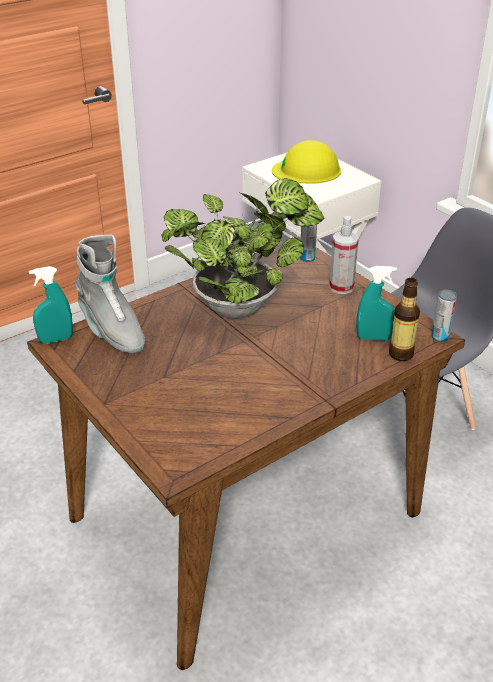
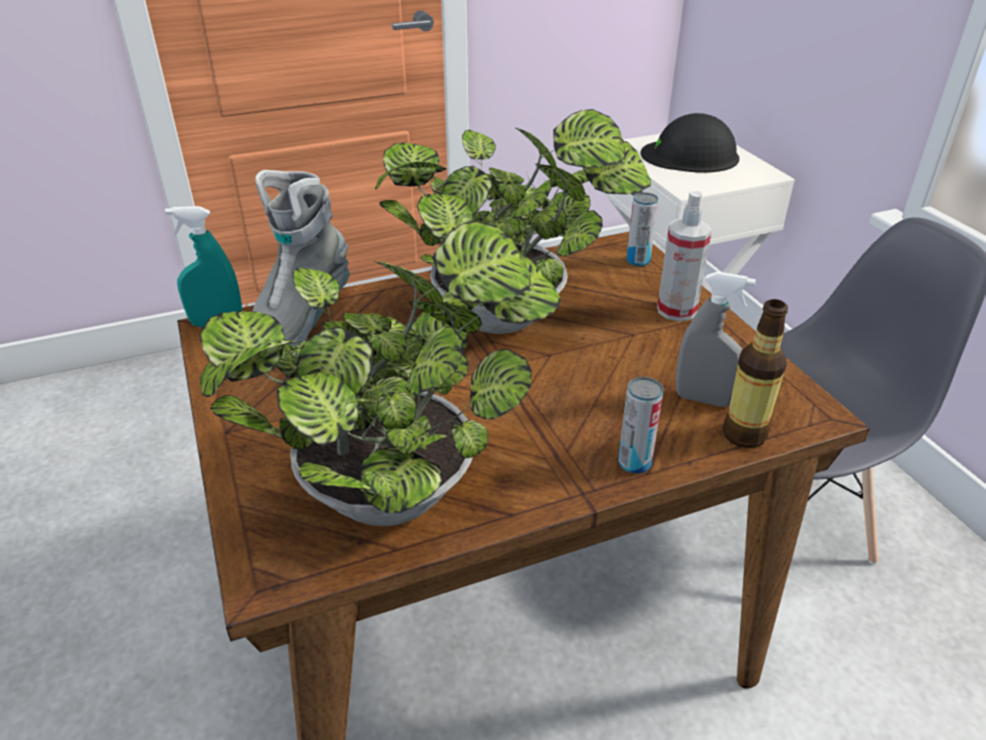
camera: 15 degrees right, 0 degrees up
(111, 331) = (300, 323): grey boot -> grey boot turned 45 degrees clockwise
(225, 415) = (401, 488): none -> potted plant
(307, 170) = (690, 156): yellow hard hat -> black hard hat
(373, 338) = (703, 399): turquoise spray bottle -> grey spray bottle
(440, 337) = (823, 416): can -> can (634, 463)

